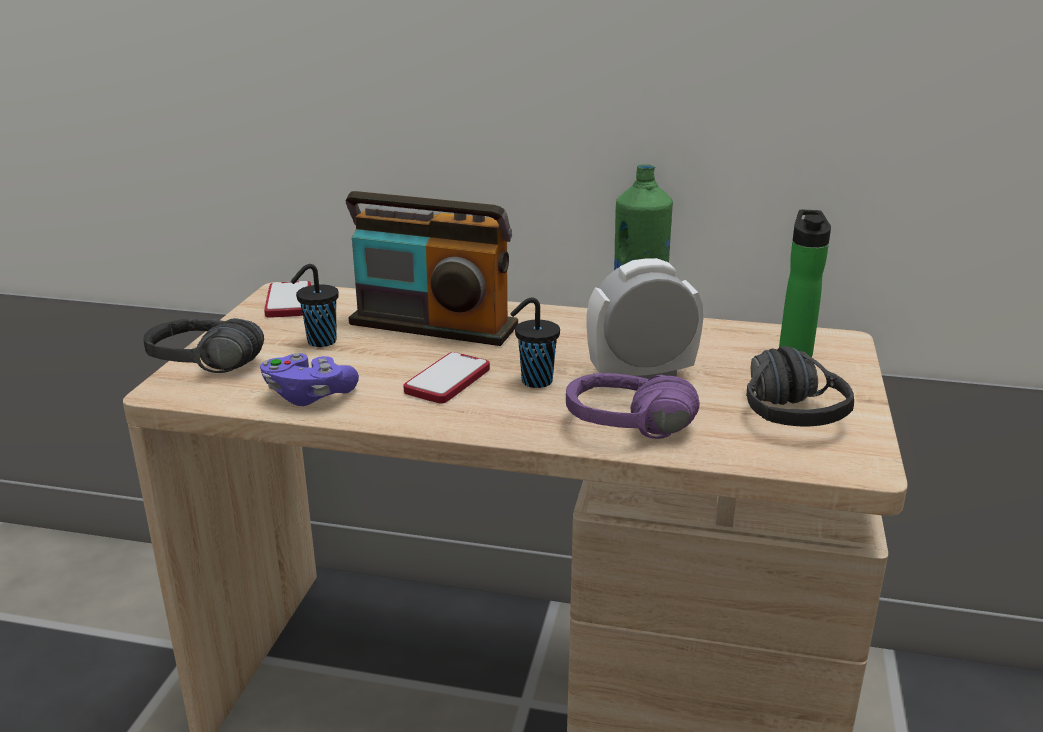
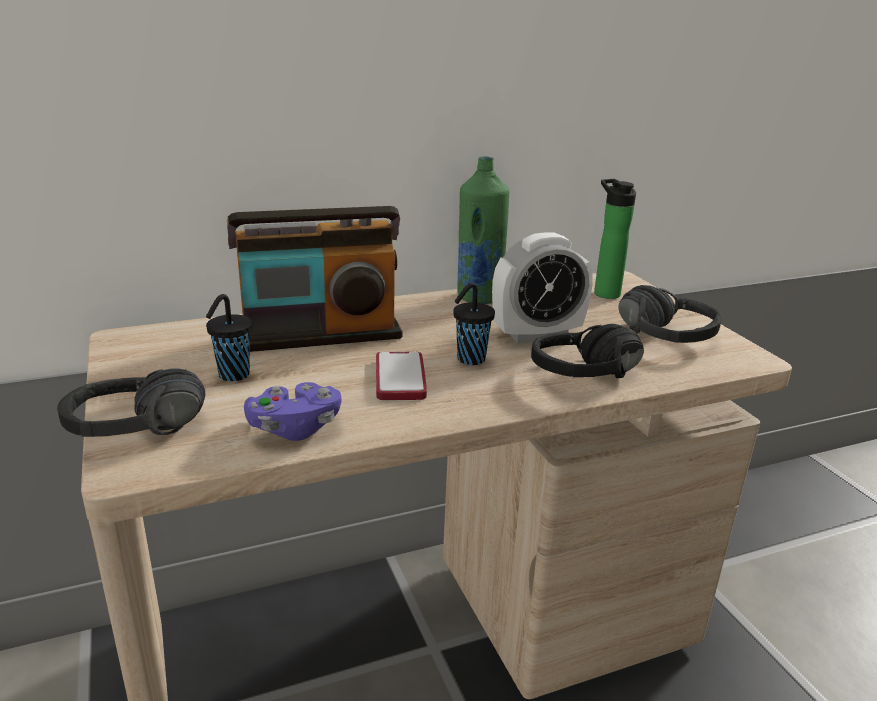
camera: 35 degrees left, 0 degrees up
(288, 302) = (144, 346): phone -> none
(628, 435) = (594, 382): purple headphones -> black headphones
(641, 376) = (537, 334): alarm clock -> alarm clock turned 150 degrees counterclockwise

